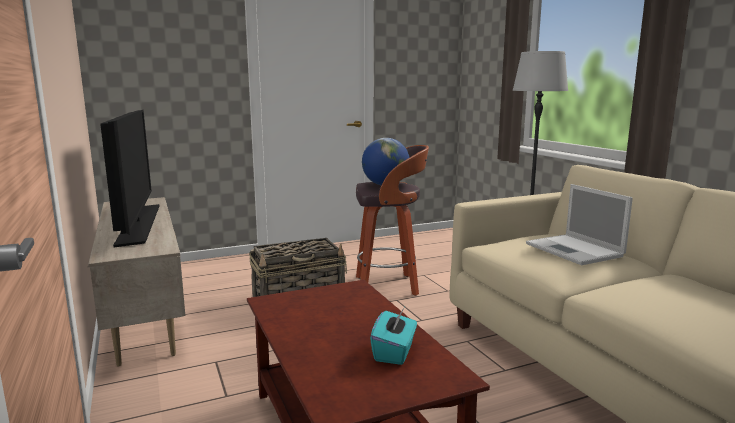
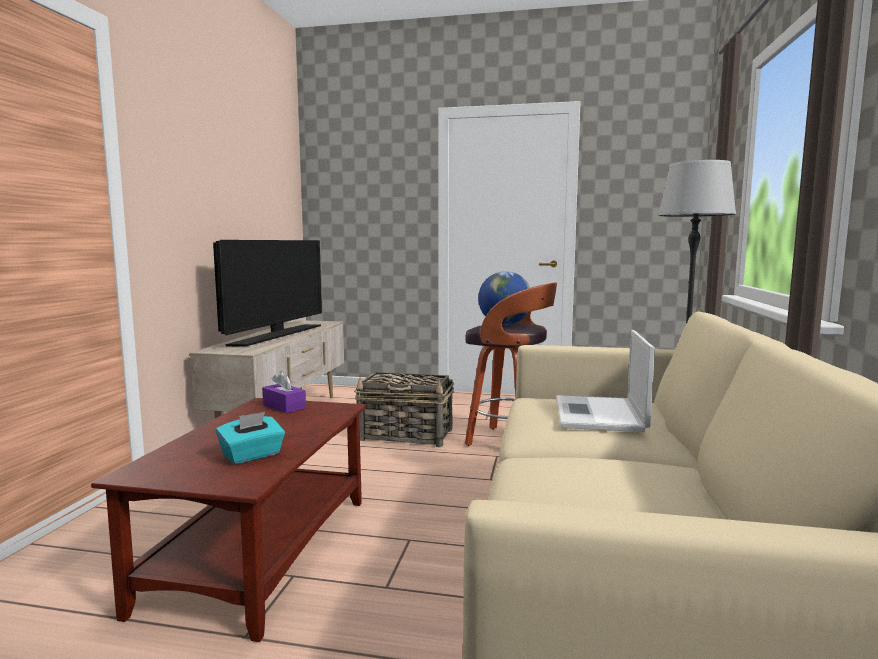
camera: 35 degrees right, 5 degrees down
(301, 299) = (284, 406): none -> purple tissue box

